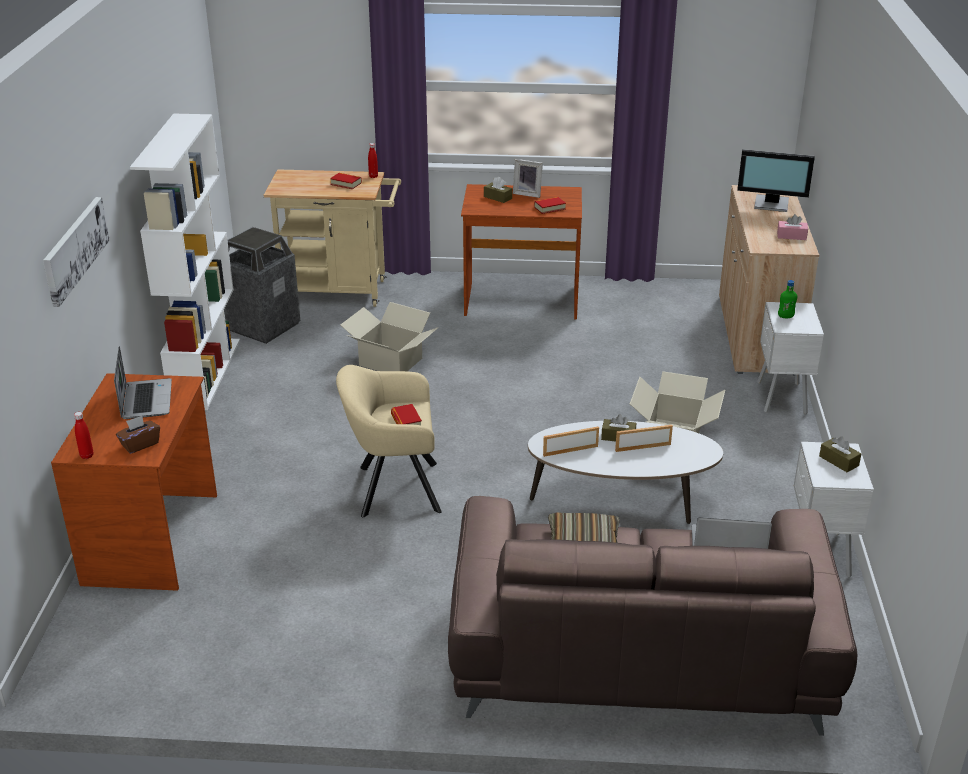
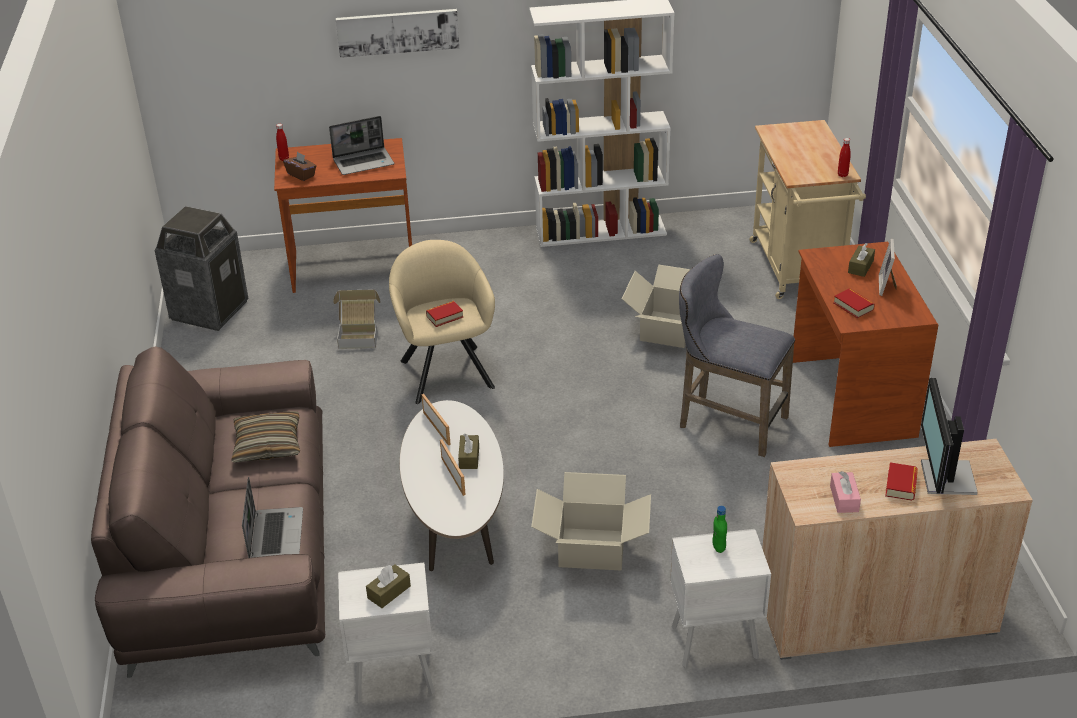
camera: 80 degrees right, 5 degrees up
(263, 326) = (700, 241): trash can -> trash can (209, 310)
(298, 543) = (359, 335): none -> cardboard box
(346, 184) = (811, 163): book -> book (901, 485)
(531, 354) = (726, 422): none -> grey stool

